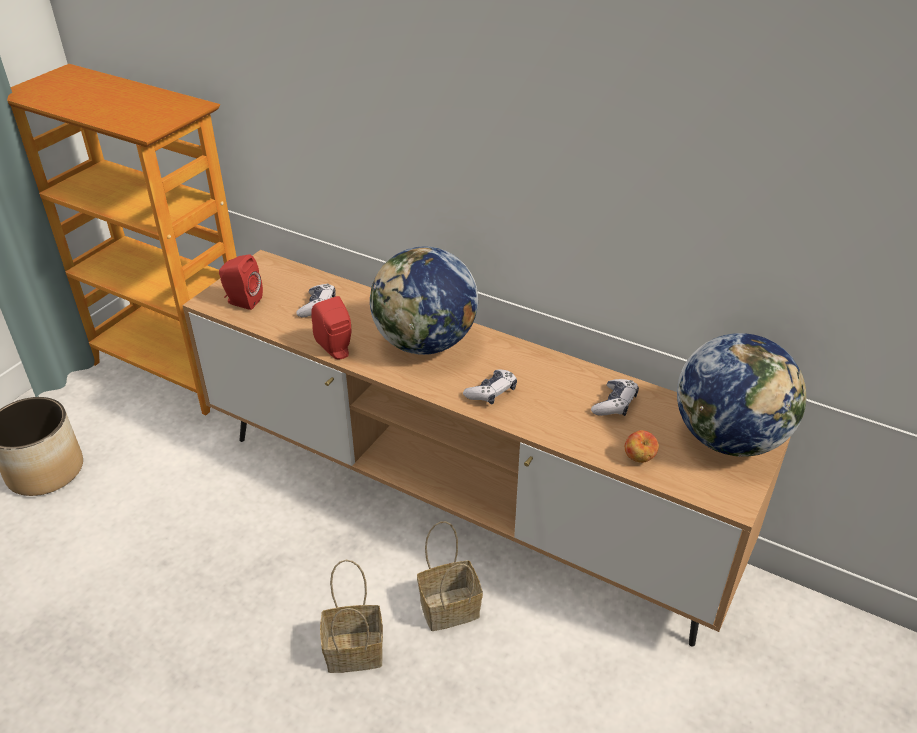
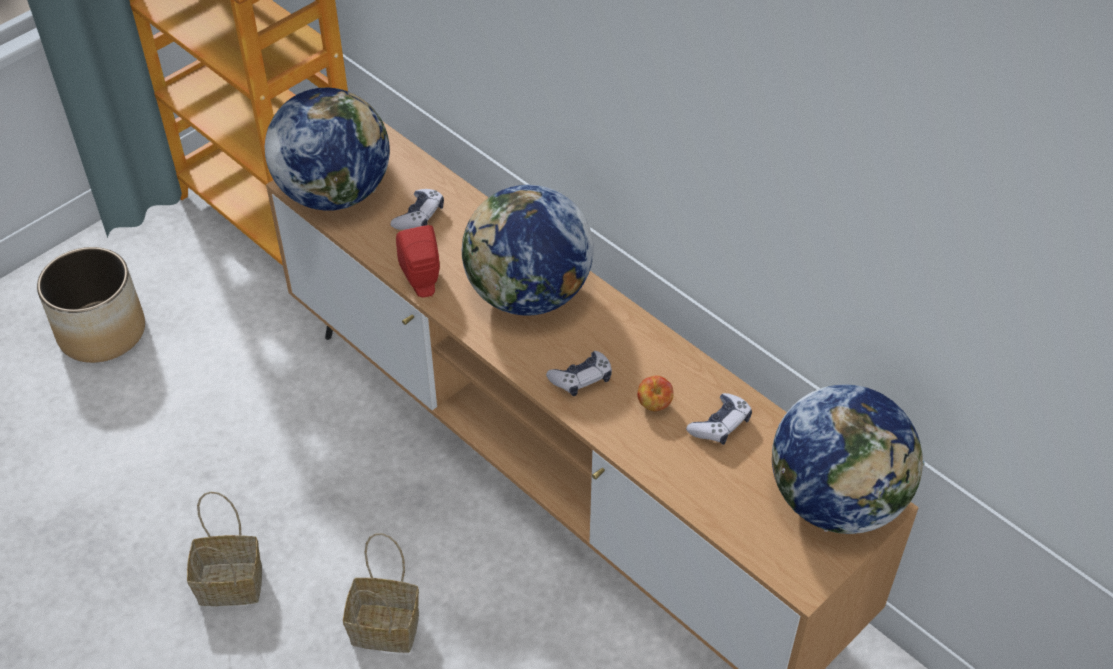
camera: 15 degrees right, 10 degrees up
(242, 301) = (334, 192): red speaker -> globe
(448, 610) = (502, 604): basket -> basket (228, 585)
(639, 458) = (717, 502): apple -> apple (654, 404)

